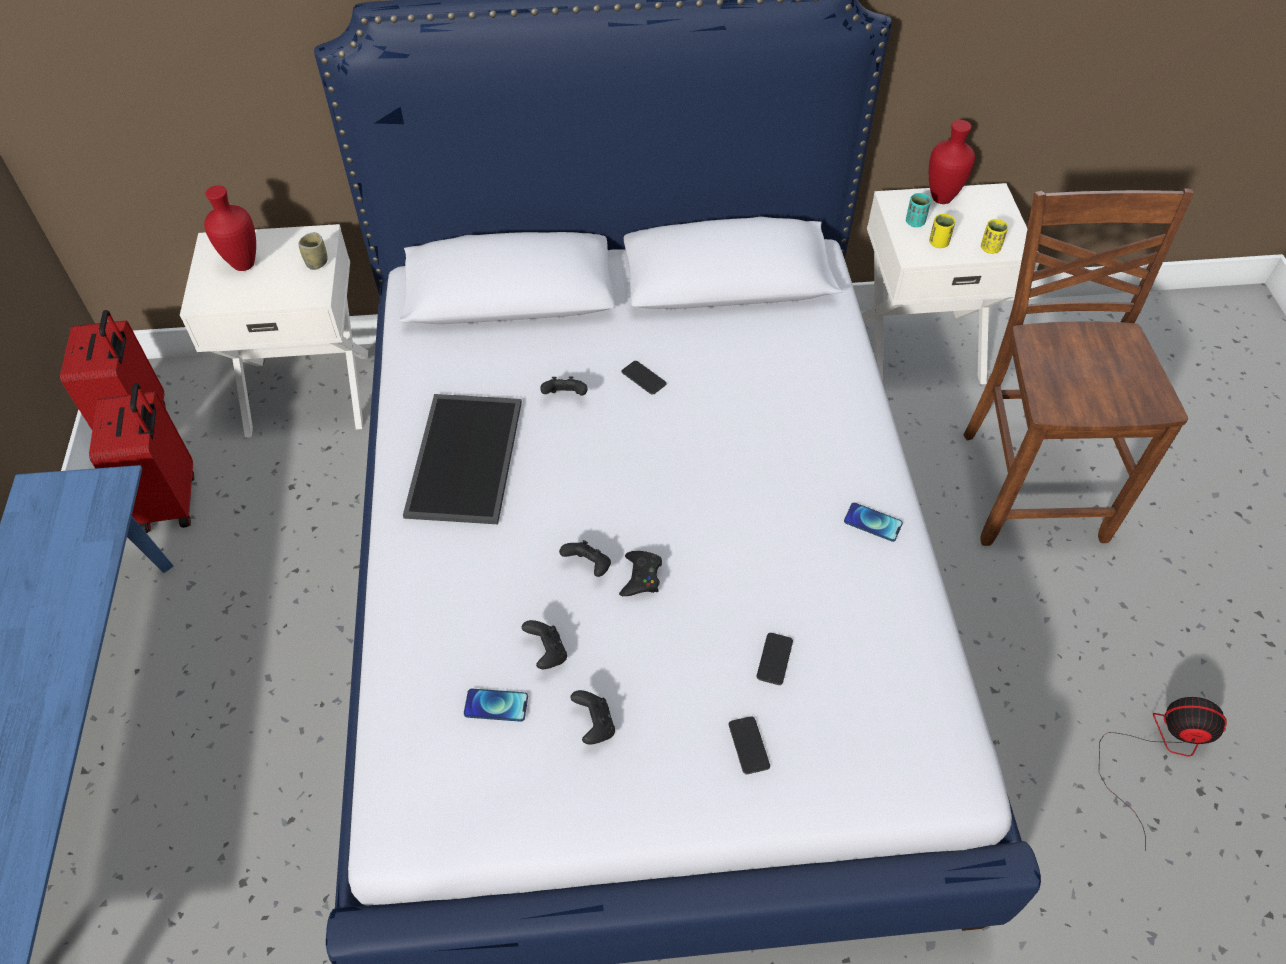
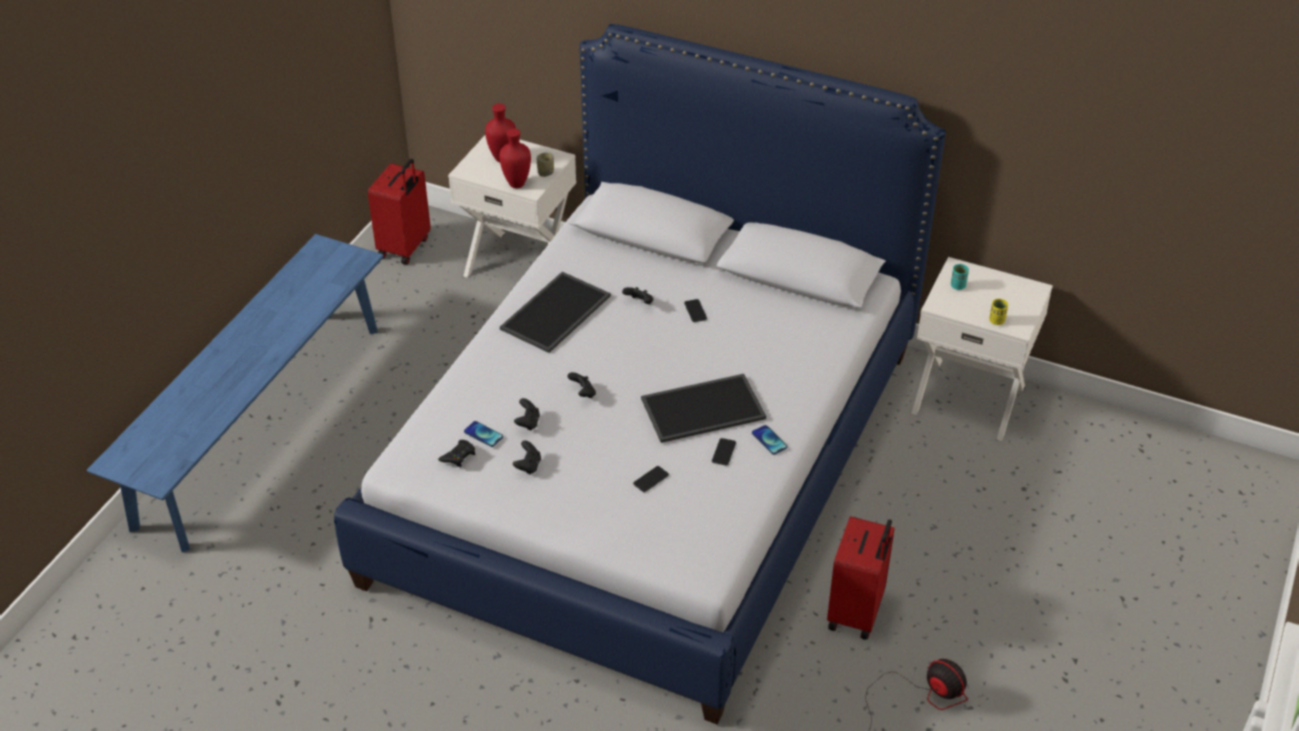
camera: 30 degrees right, 10 degrees down
(171, 501) = (397, 296): red suitcase -> red suitcase (857, 613)
(641, 577) = (608, 410): black game controller -> black game controller (458, 456)
(748, 745) = (602, 510): phone -> phone (723, 452)
(758, 512) = (703, 407): none -> tray
(938, 243) = (962, 304): yellow cup -> none
(941, 197) = (993, 277): red vase -> red vase (517, 183)
(1029, 484) = (975, 514): brown chair -> none

